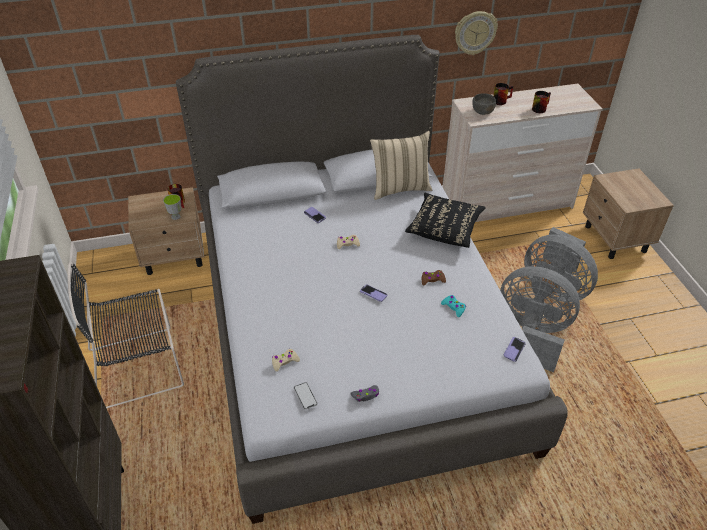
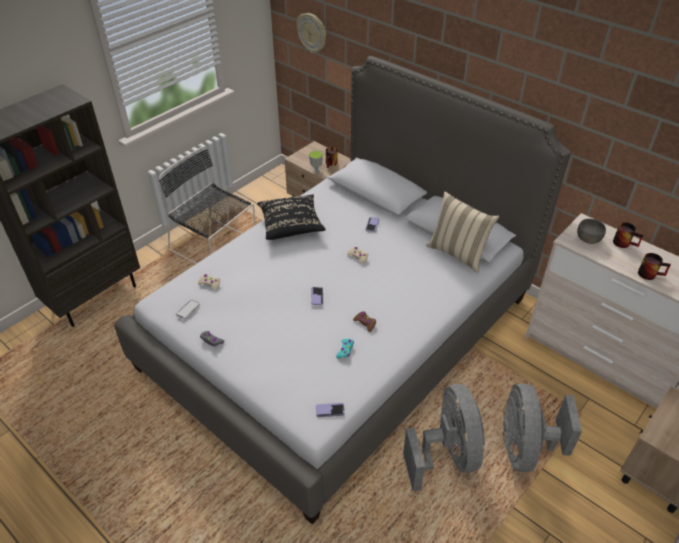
camera: 55 degrees right, 0 degrees up
(444, 229) = (435, 303): black pillow -> black pillow (291, 226)
(475, 32) = (624, 156): wall clock -> wall clock (312, 33)

